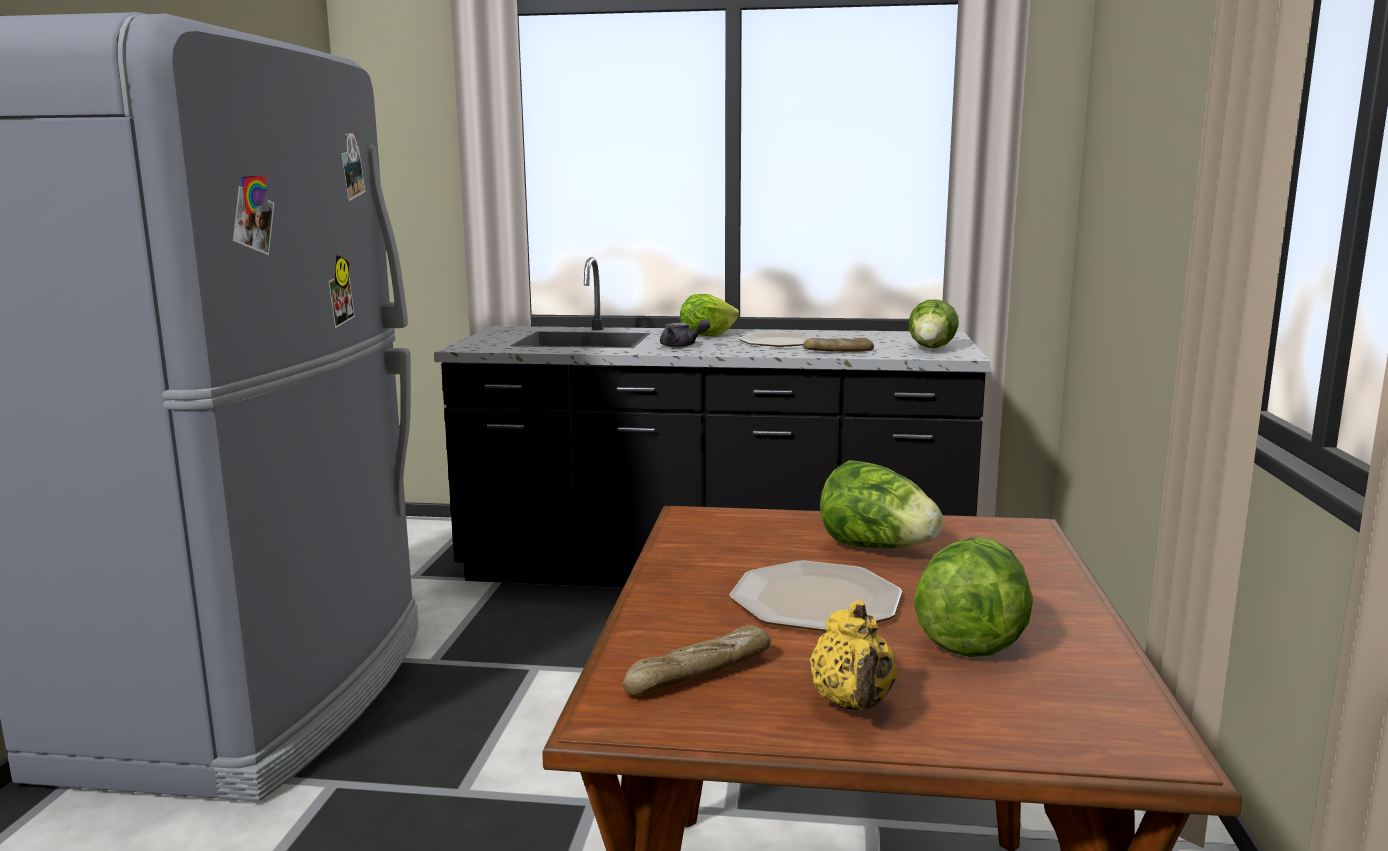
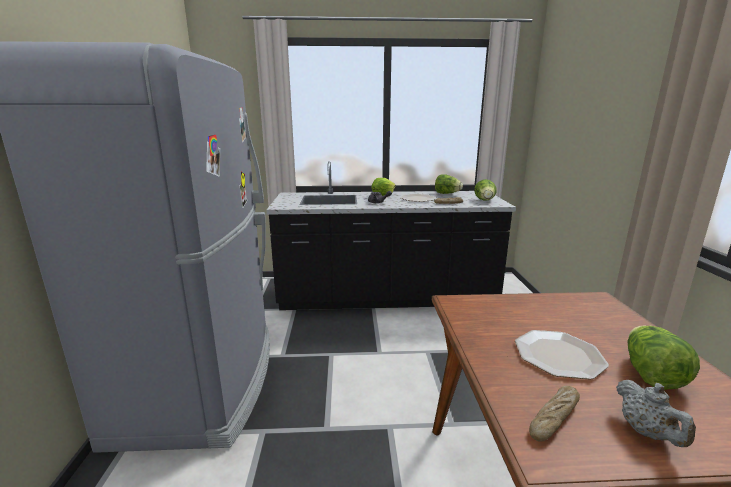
camera: 10 degrees left, 5 degrees up
(852, 705) = (646, 432): yellow teapot -> grey teapot
(877, 548) = (553, 317): lettuce -> lettuce (447, 193)

